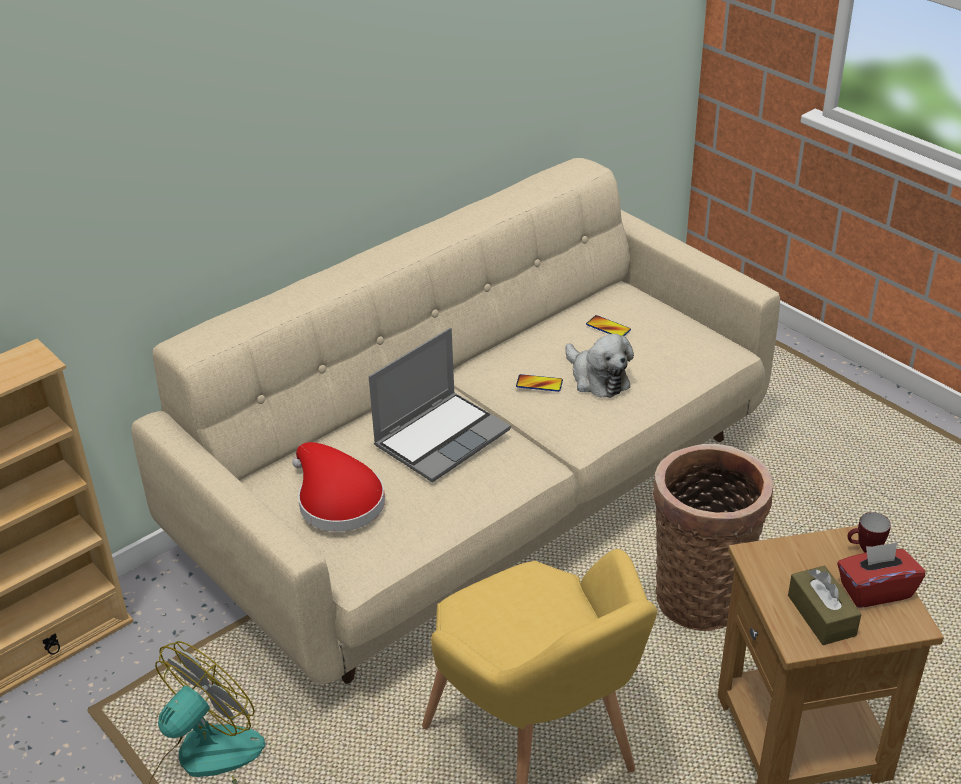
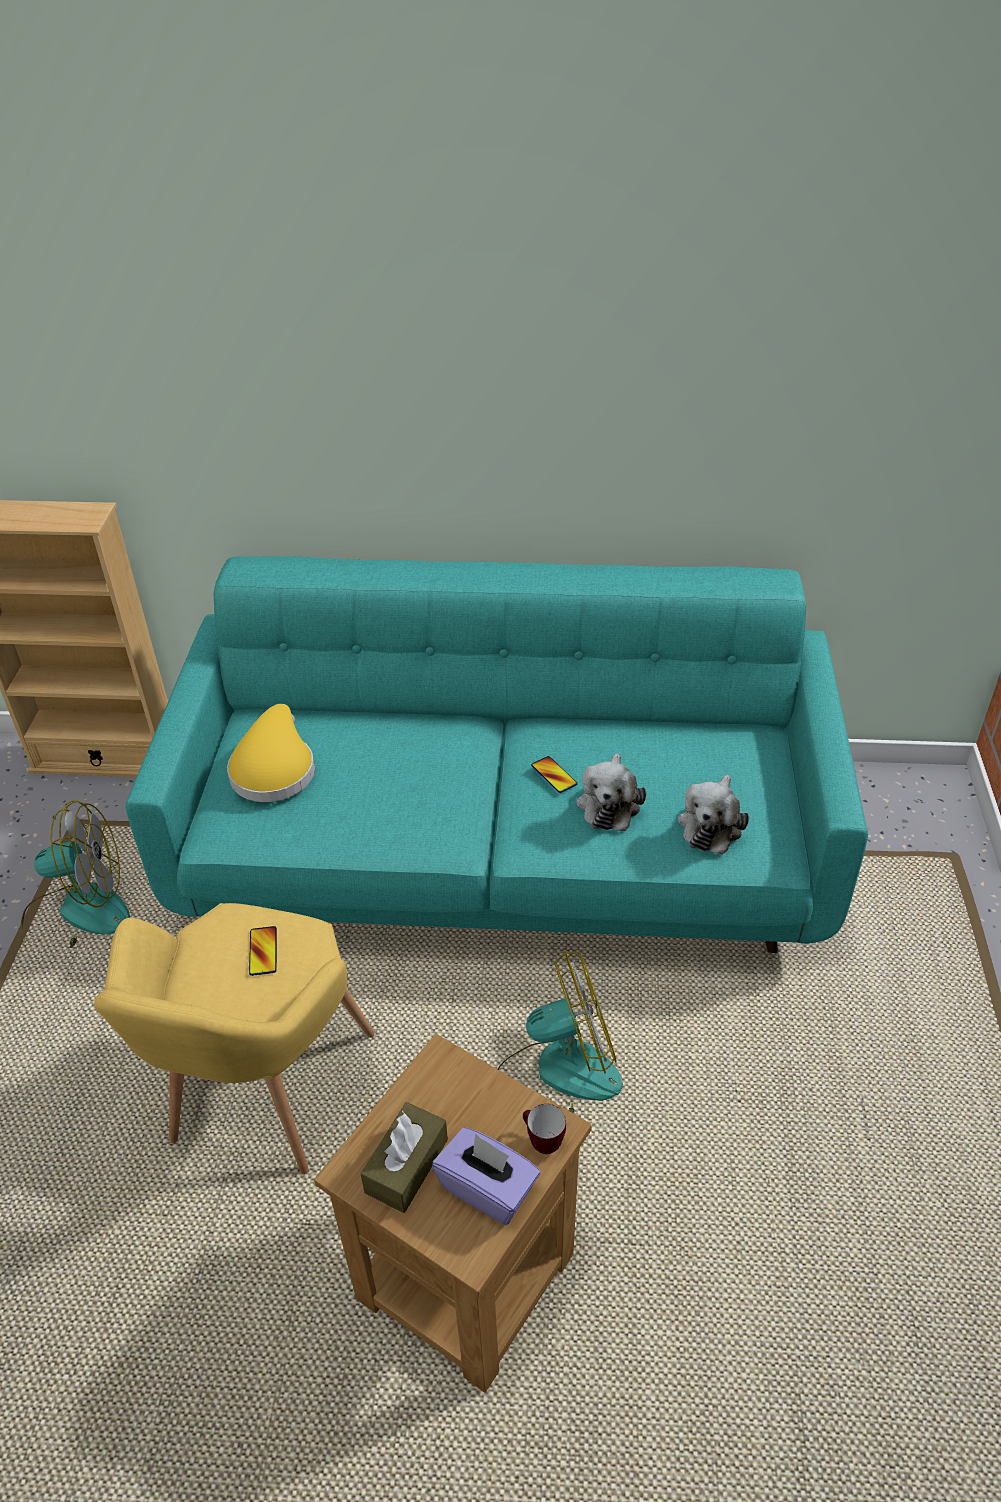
camera: 45 degrees right, 5 degrees up
(336, 500) = (274, 768): red hat -> yellow hat
(442, 437) = (413, 769): laptop -> none
(482, 495) = (504, 853): beige sofa -> turquoise sofa
(608, 327) = (687, 762): phone -> phone (263, 951)
(670, 354) = (711, 824): none -> plush toy
(700, 595) = (558, 1076): basket -> fan
(875, 590) = (488, 1188): red tissue box -> purple tissue box

